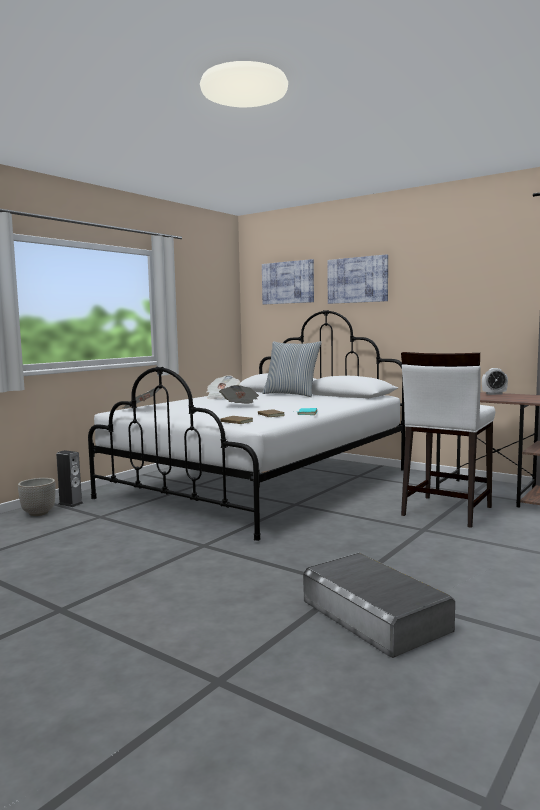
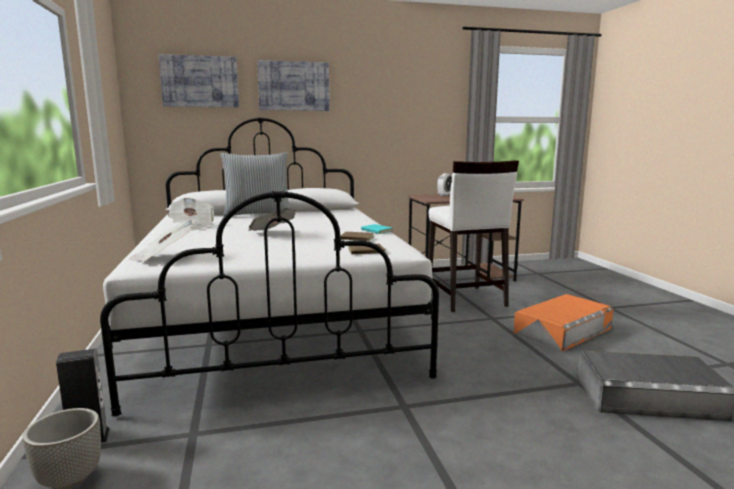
camera: 50 degrees left, 5 degrees up
(460, 558) = (562, 331): none -> orange storage box

